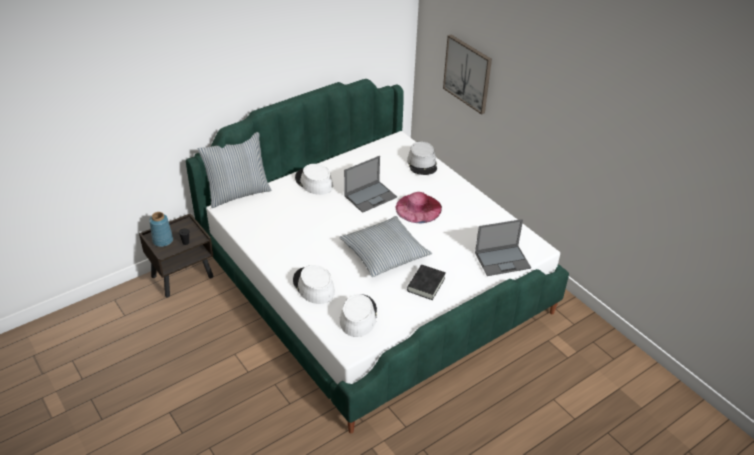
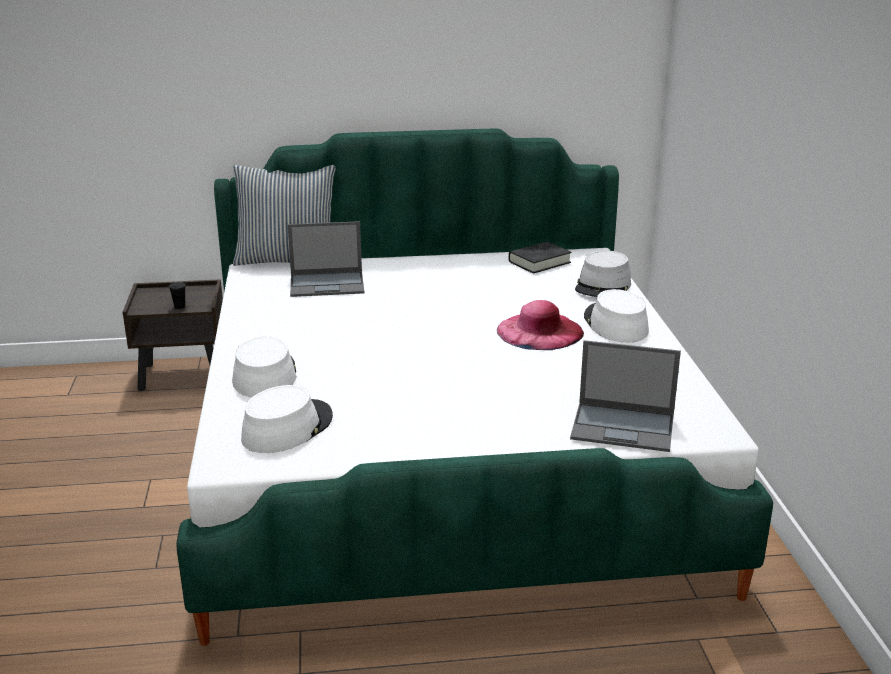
camera: 30 degrees right, 15 degrees down
(162, 240) = (154, 298): blue vase -> none
(313, 182) = (407, 271): white hat -> white hat (615, 324)
(371, 196) = (476, 302): laptop -> laptop (328, 284)
(384, 253) = (421, 367): pillow -> none
(426, 284) = (446, 421): black book -> black book (539, 262)
(468, 73) = (709, 133): picture -> none

